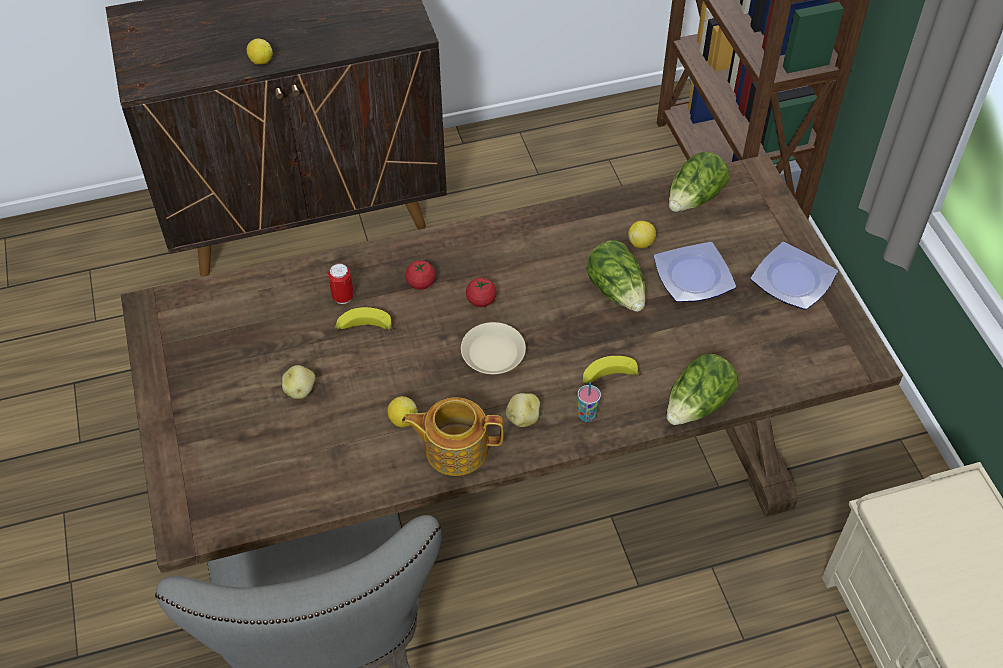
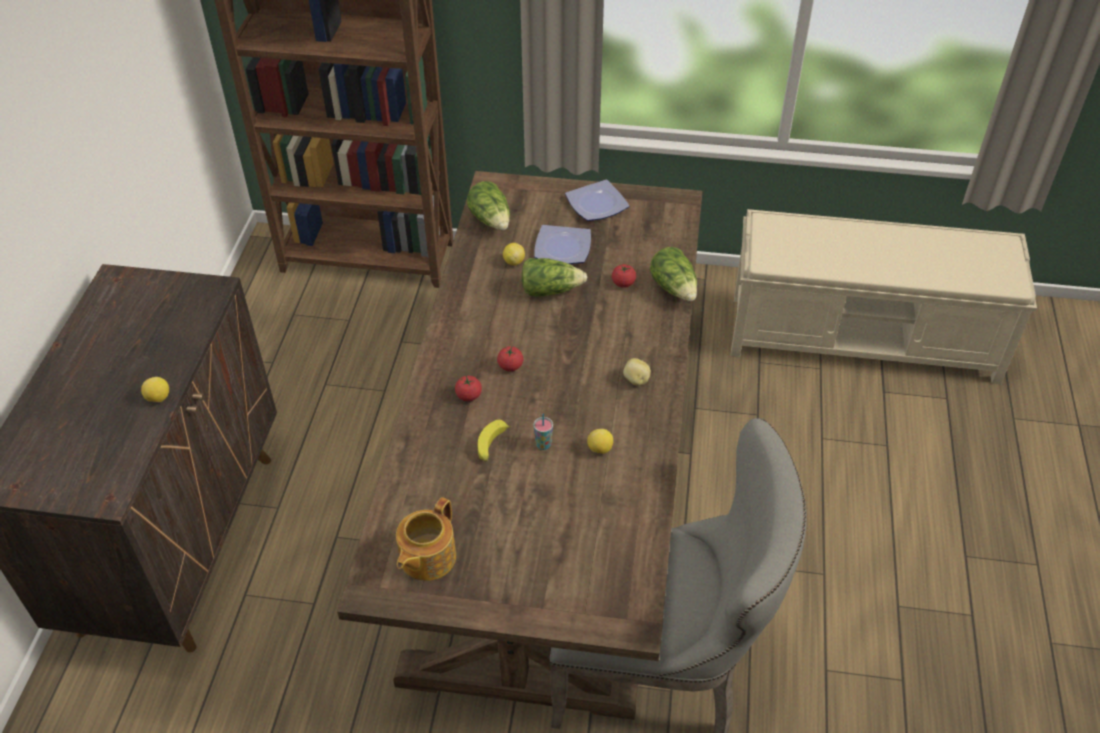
camera: 65 degrees left, 5 degrees down
(300, 390) = (532, 505): potato -> none
(343, 297) = (451, 449): can -> none
(455, 448) = (643, 427): teapot -> teapot (426, 557)
(493, 352) = (565, 376): beige plate -> none
(587, 415) = (653, 345): cup -> cup (543, 444)
(608, 377) = (625, 323): banana -> none
(673, 352) = (623, 283): none -> tomato

